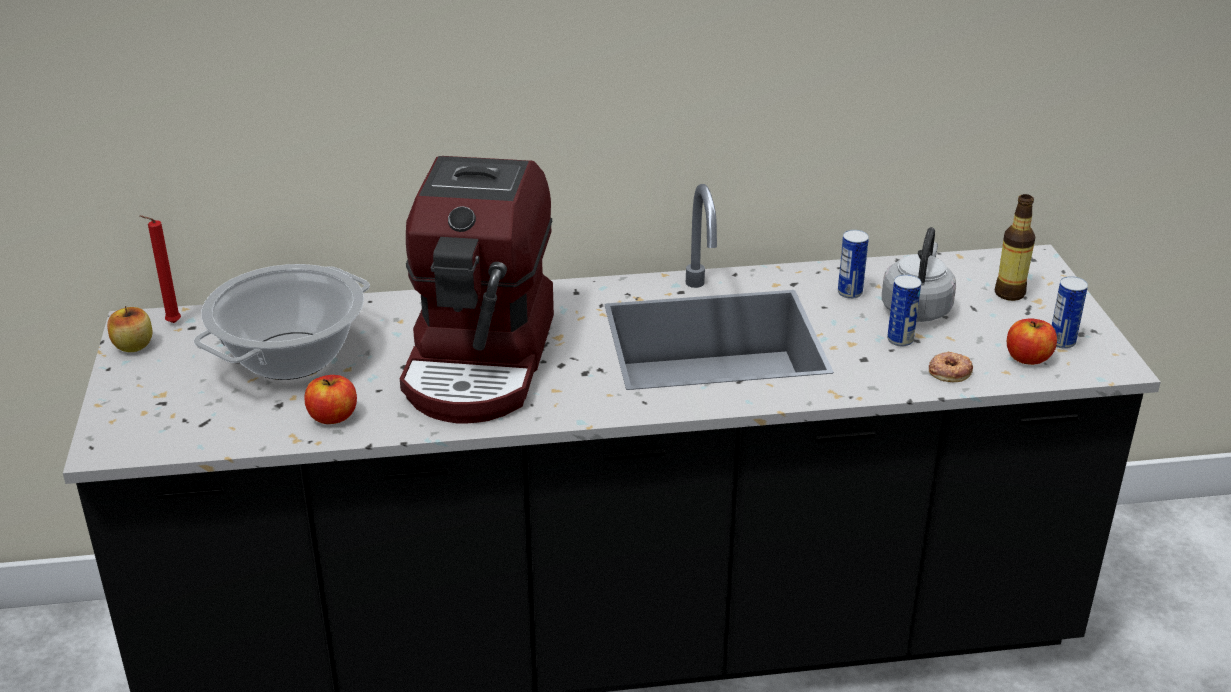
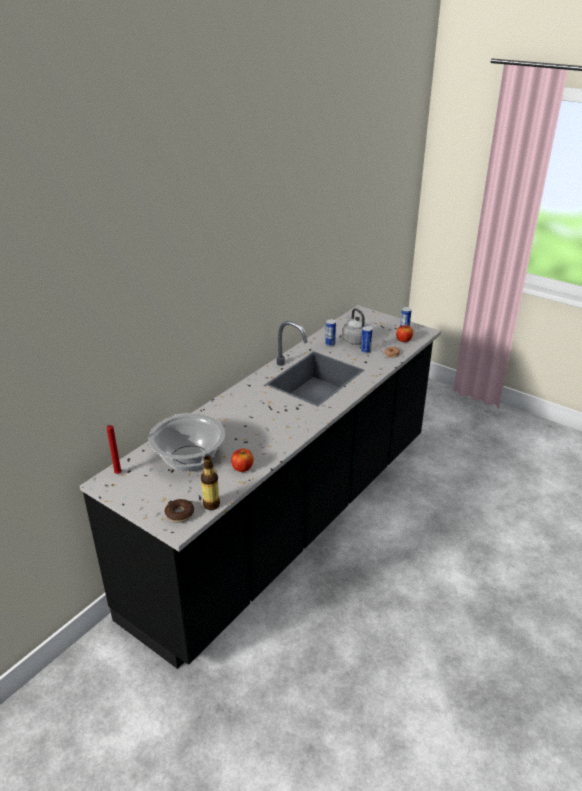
camera: 45 degrees left, 0 degrees up
(133, 346) = (117, 490): apple -> none
(140, 429) = (180, 514): none -> donut
(482, 360) = (258, 422): coffee machine -> none
(1009, 293) = (370, 324): bottle -> bottle (211, 505)

